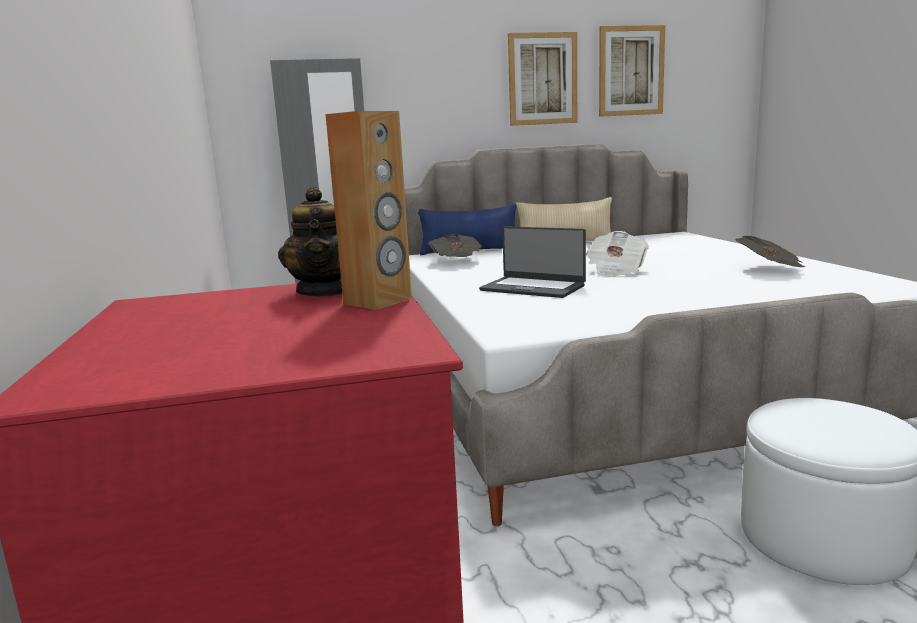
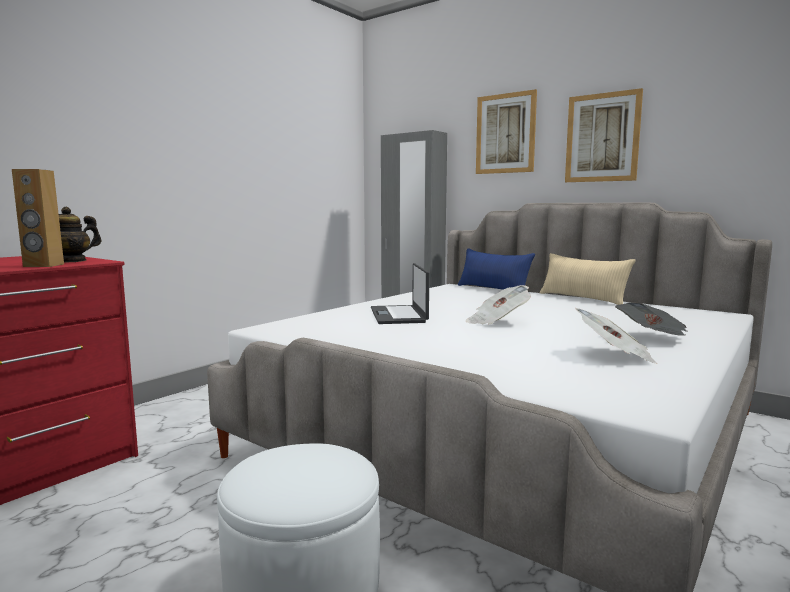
camera: 50 degrees right, 5 degrees down
(456, 261) = (453, 293): newspaper -> newspaper (652, 338)
(631, 71) = (711, 124): picture -> picture (505, 133)

